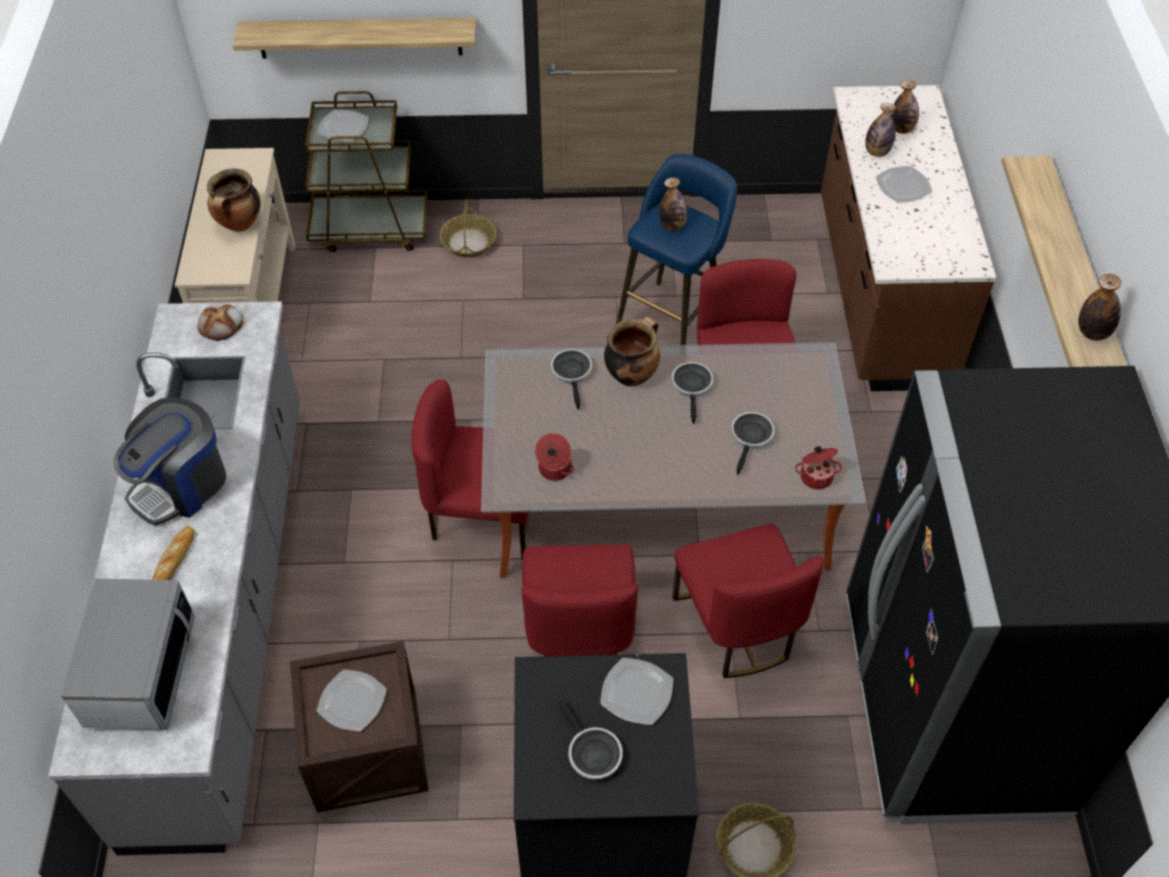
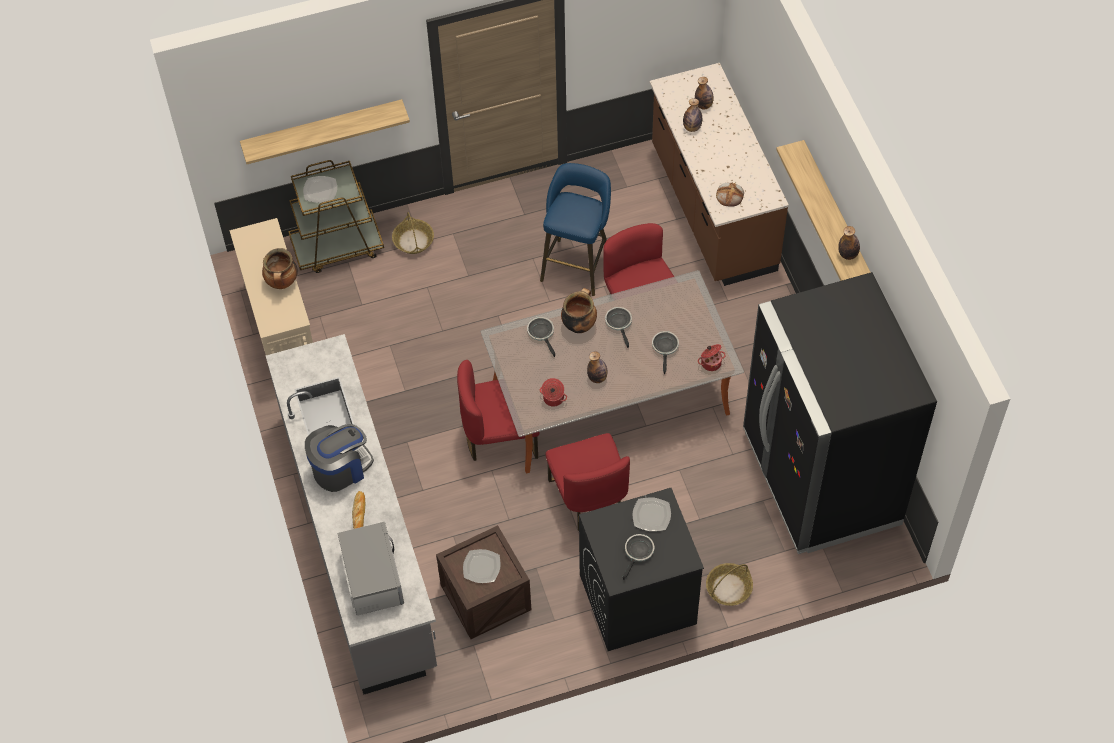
camera: 15 degrees left, 5 degrees up
(181, 485) = (340, 468): coffee machine -> coffee machine turned 150 degrees counterclockwise
(221, 324) = (313, 359): bread -> bread (730, 195)
(591, 753) = (638, 552): frying pan -> frying pan turned 105 degrees counterclockwise
(672, 225) = (572, 212): bottle -> bottle (597, 378)
(736, 626) = (682, 465): red chair -> none
(902, 186) = (715, 150): plate -> none

